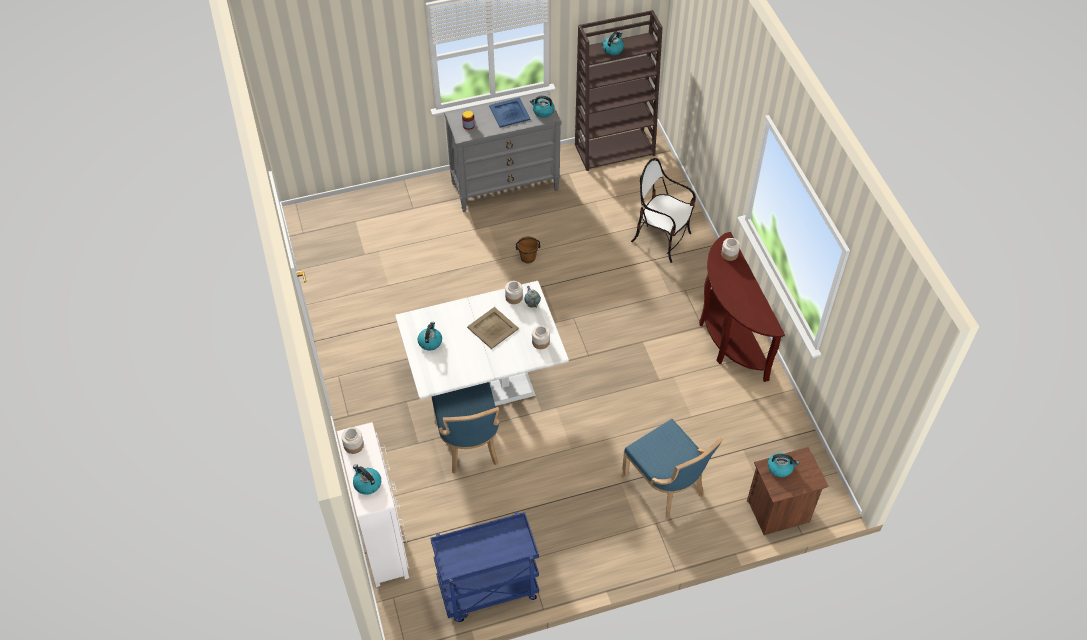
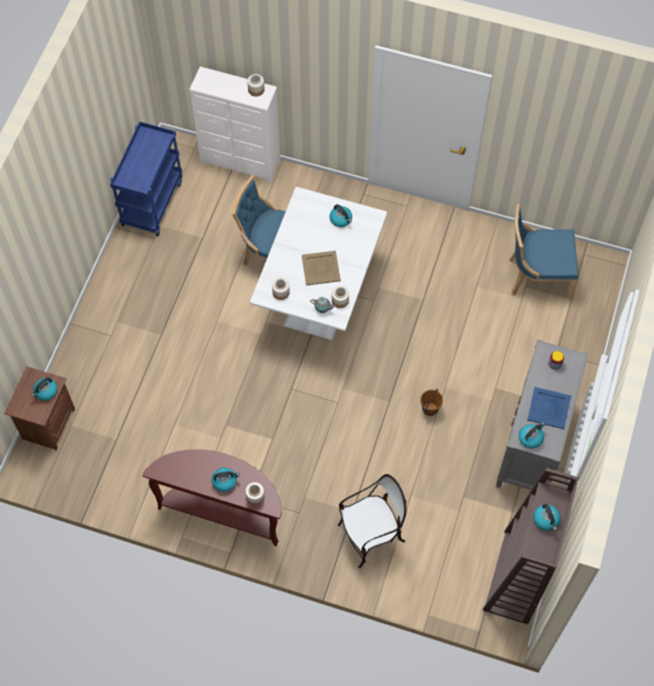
camera: 125 degrees right, 10 degrees up
(367, 484) = (219, 82): kettle -> kettle (225, 481)
(666, 486) = (132, 363): blue chair -> blue chair (536, 276)

